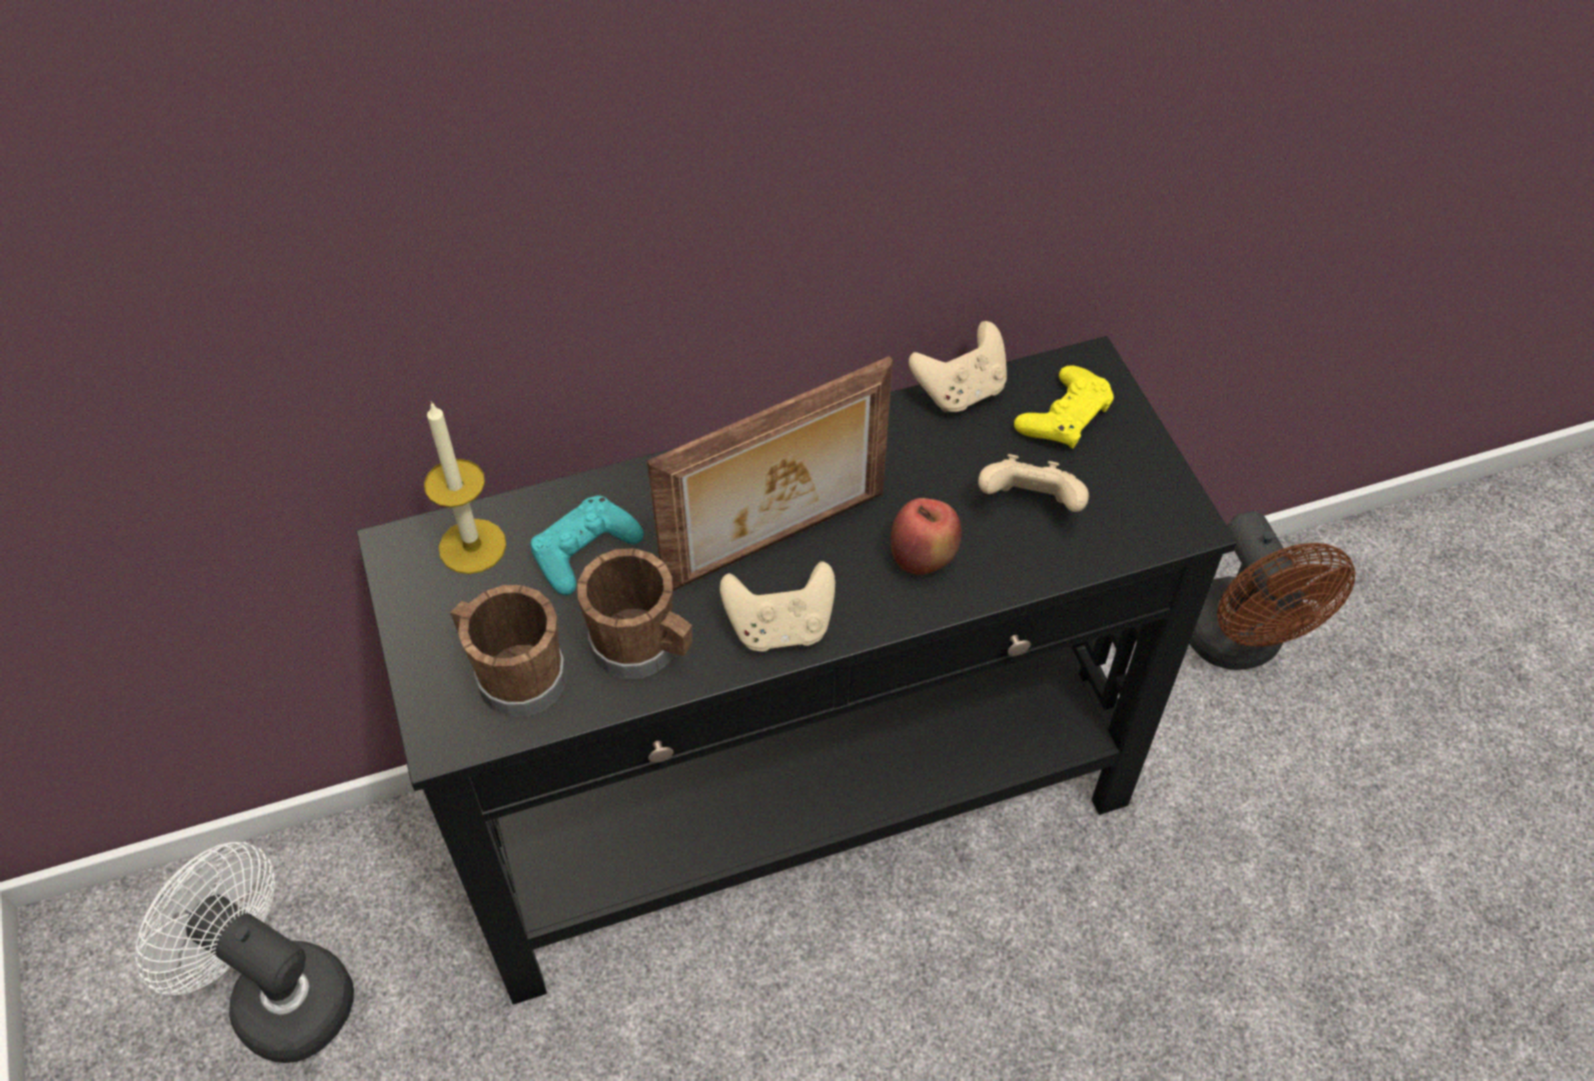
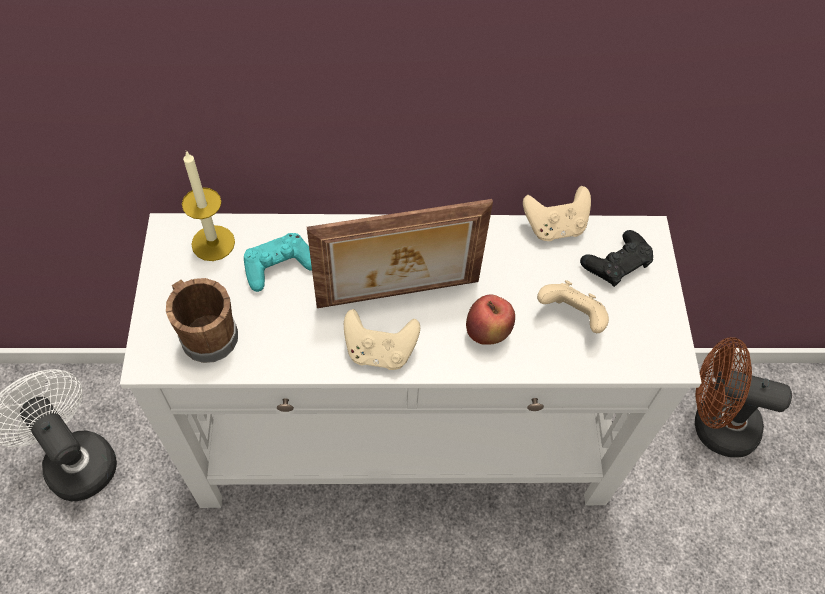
camera: 15 degrees right, 5 degrees up
(643, 648) = (290, 339): brown mug -> none
(800, 803) = (406, 440): black console table -> white console table
(1064, 416) = (616, 263): yellow game controller -> black game controller
(1240, 644) = (714, 424): brown fan -> brown fan turned 105 degrees clockwise

